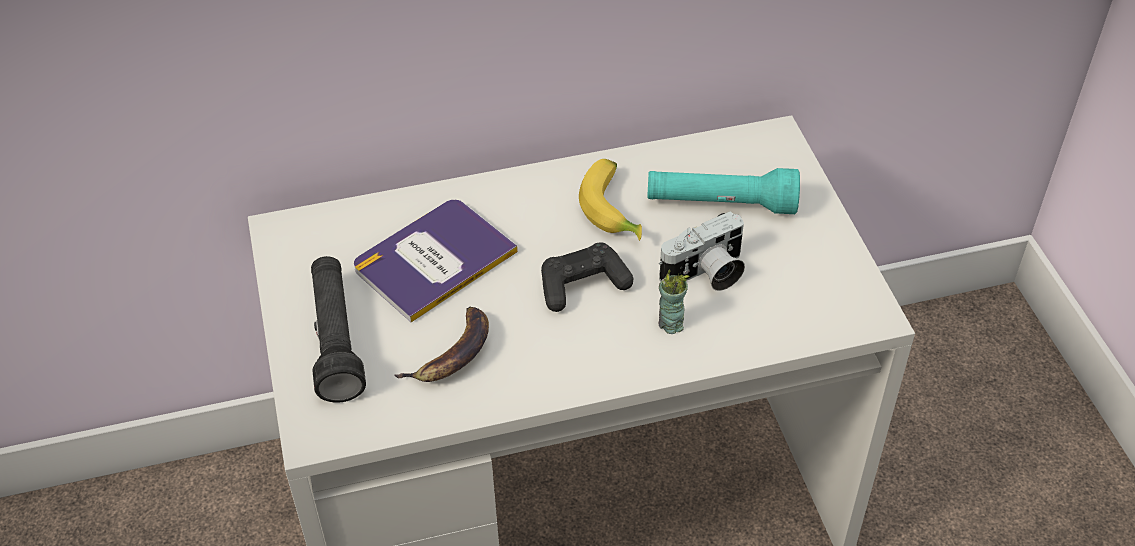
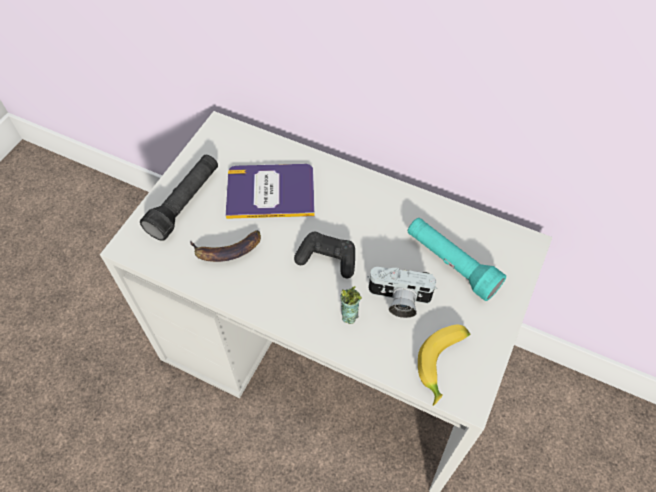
camera: 40 degrees right, 10 degrees up
(615, 209) = (389, 226): banana -> banana (444, 365)

